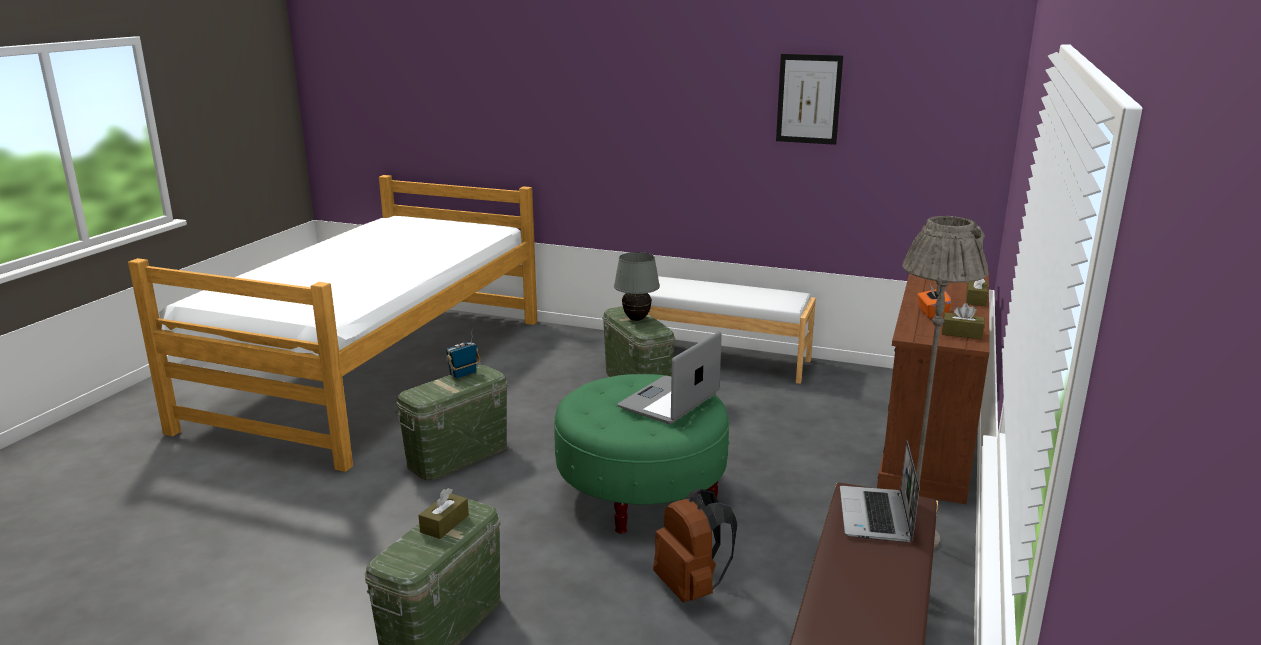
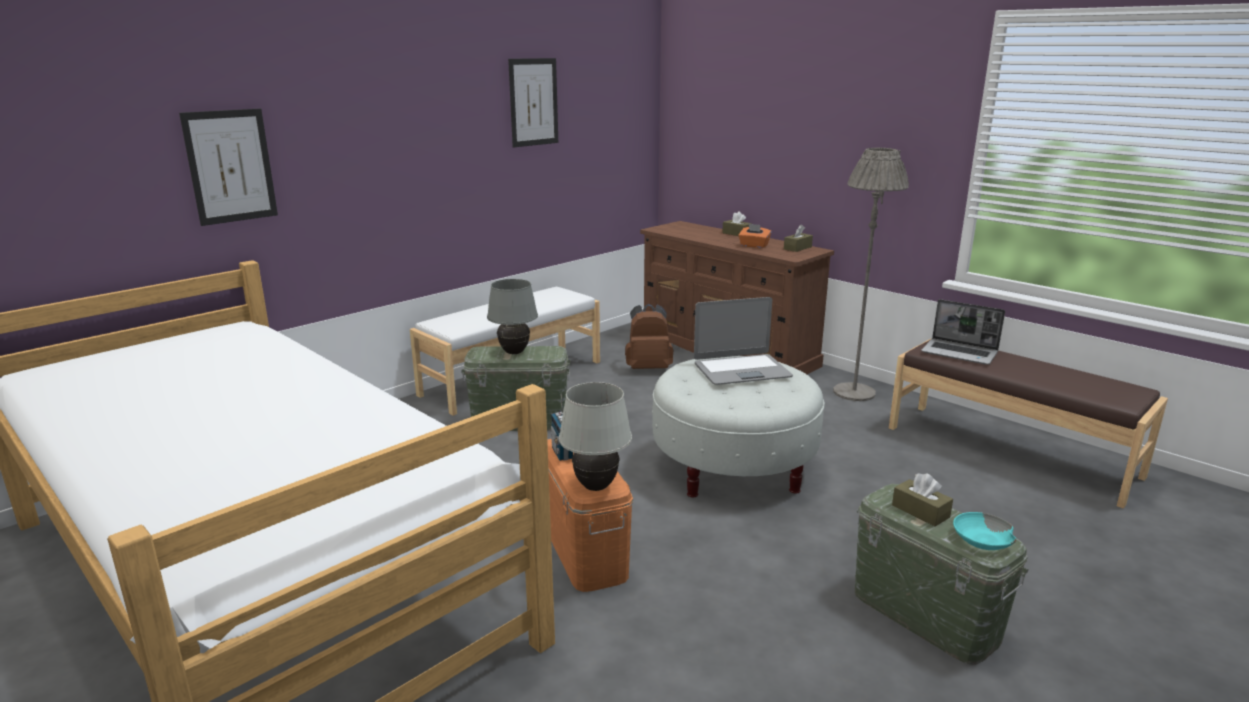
camera: 65 degrees left, 0 degrees up
(404, 557) = (982, 540): none -> turquoise bowl
(418, 394) = (595, 487): none -> white table lamp
(458, 456) = (586, 551): green storage box -> orange storage box
(527, 118) = (230, 166): none -> picture
(641, 491) = (733, 467): green ottoman -> white ottoman
(670, 401) = (741, 370): laptop -> laptop turned 75 degrees counterclockwise
(691, 588) = (893, 481): brown backpack -> brown backpack (648, 368)

